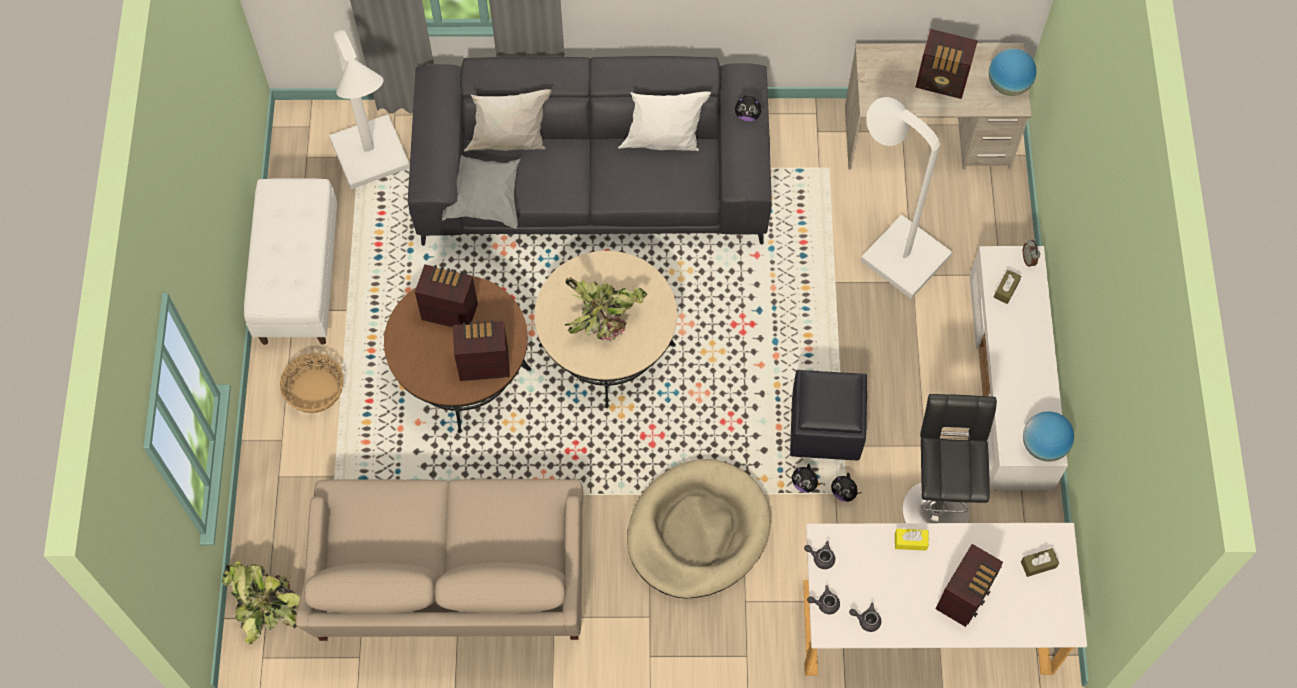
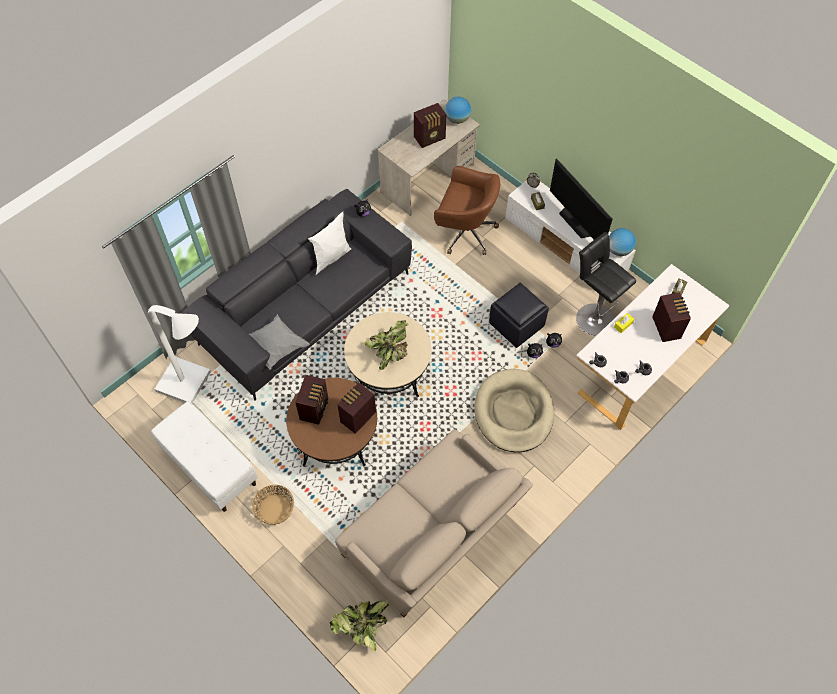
camera: 45 degrees left, 5 degrees down
(449, 311) = (315, 408): radio -> radio turned 135 degrees clockwise
(510, 142) = (261, 313): white pillow -> none
(895, 250) = (465, 232): white floor lamp -> brown office chair
(1029, 359) = (576, 222): none -> television

